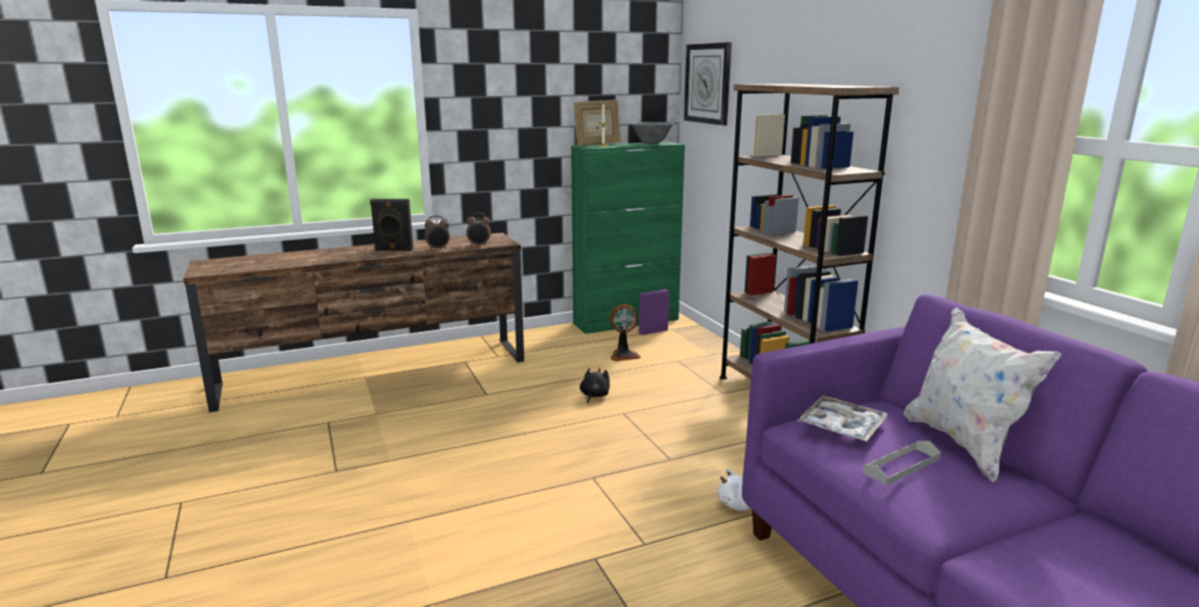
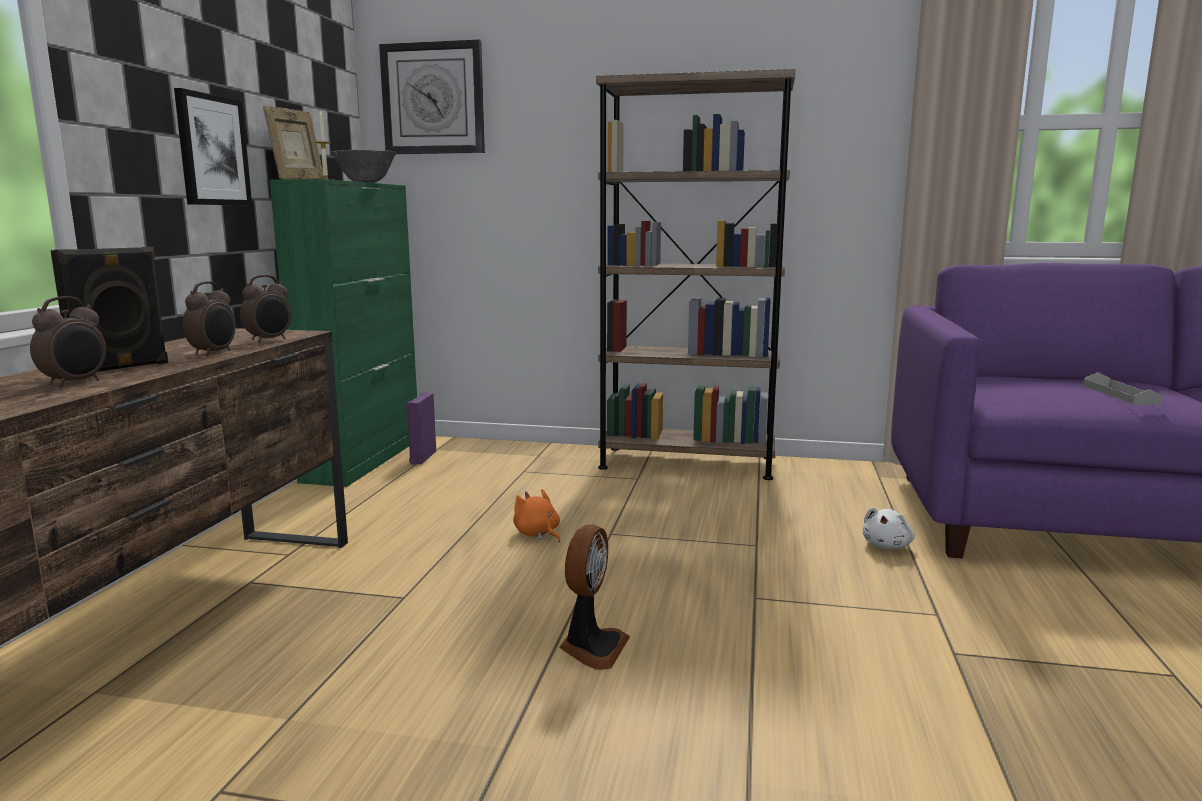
camera: 55 degrees left, 5 degrees down
(362, 254) = (76, 383): none -> alarm clock
(527, 133) = (212, 150): none -> picture
(594, 396) = (538, 534): black plush toy -> orange plush toy
(623, 355) = (456, 488): fan -> fan (592, 647)
(842, 426) = (1023, 391): tray -> none
(963, 444) = (1074, 378): white pillow -> none

